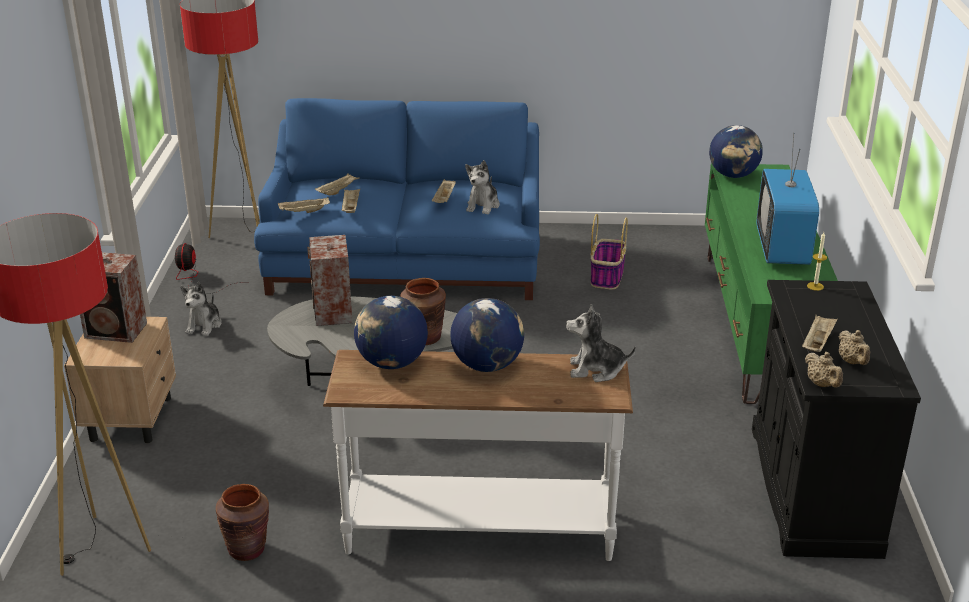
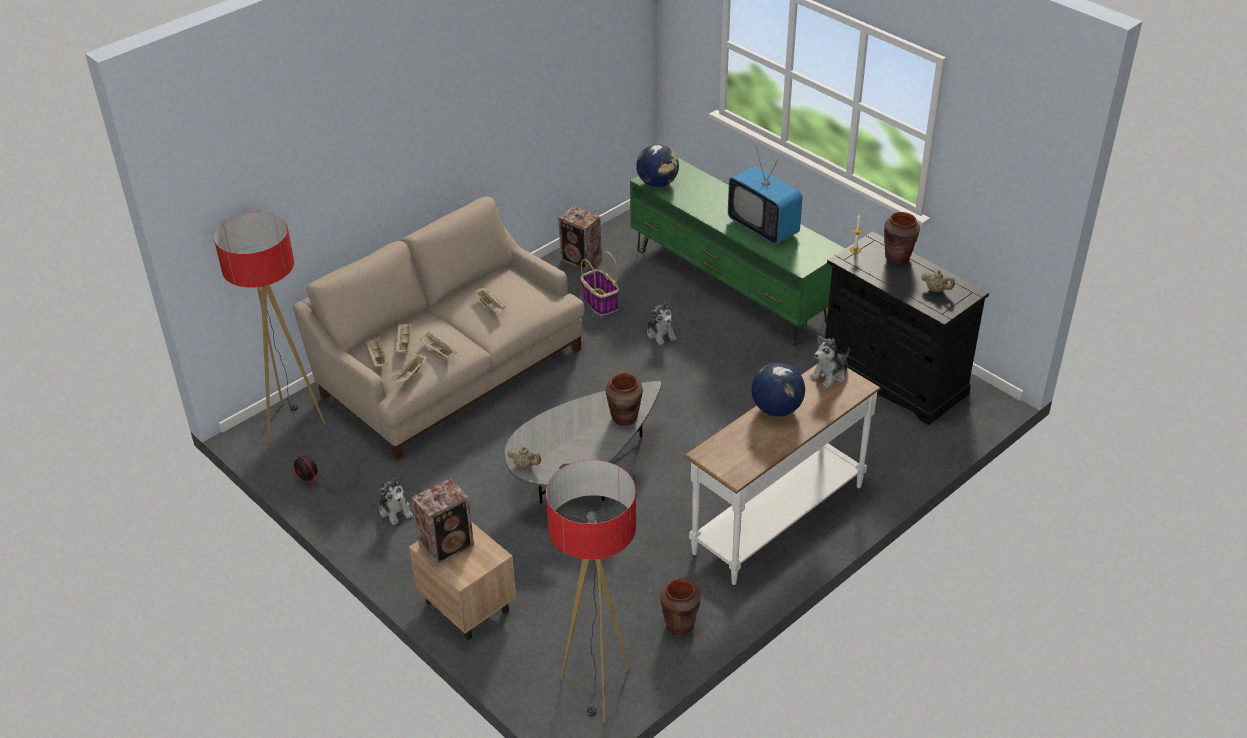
camera: 45 degrees left, 10 degrees up
(332, 313) = (540, 439): speaker -> speaker (581, 260)
(391, 363) = (728, 442): globe -> none
(405, 259) = (448, 369): blue sofa -> beige sofa
(483, 205) = (522, 296): plush toy -> plush toy (661, 334)
(817, 343) = (906, 288): beige tray -> beige tray (377, 358)
(822, 384) = (943, 313): beige teapot -> beige teapot (525, 465)
(856, 314) = (897, 257): none -> brown vase

